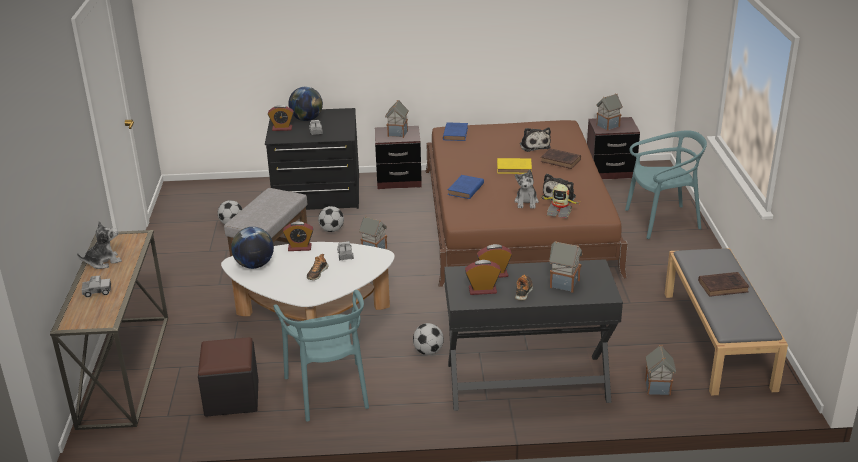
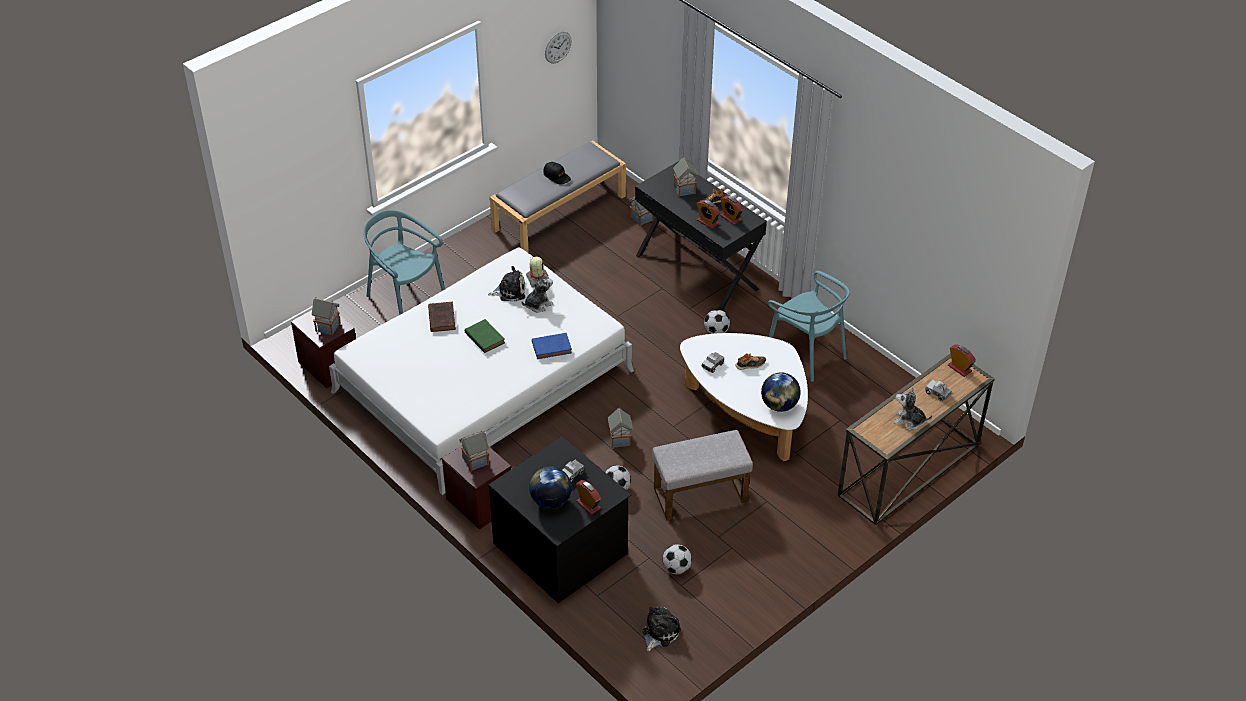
camera: 130 degrees left, 15 degrees up
(232, 398) = (866, 393): black ottoman -> none
(299, 248) = (730, 397): alarm clock -> alarm clock (959, 368)
(329, 391) = (806, 353): turquoise chair -> turquoise chair turned 105 degrees clockwise
(455, 133) = (442, 416): blue book -> none
(515, 168) = (484, 337): yellow book -> green book
(516, 220) = (483, 381): brown bed -> white bed
(534, 145) = (424, 348): plush toy -> plush toy (659, 632)
(724, 286) = (557, 176): brown book -> black cap
(829, 183) = (558, 47): none -> wall clock

